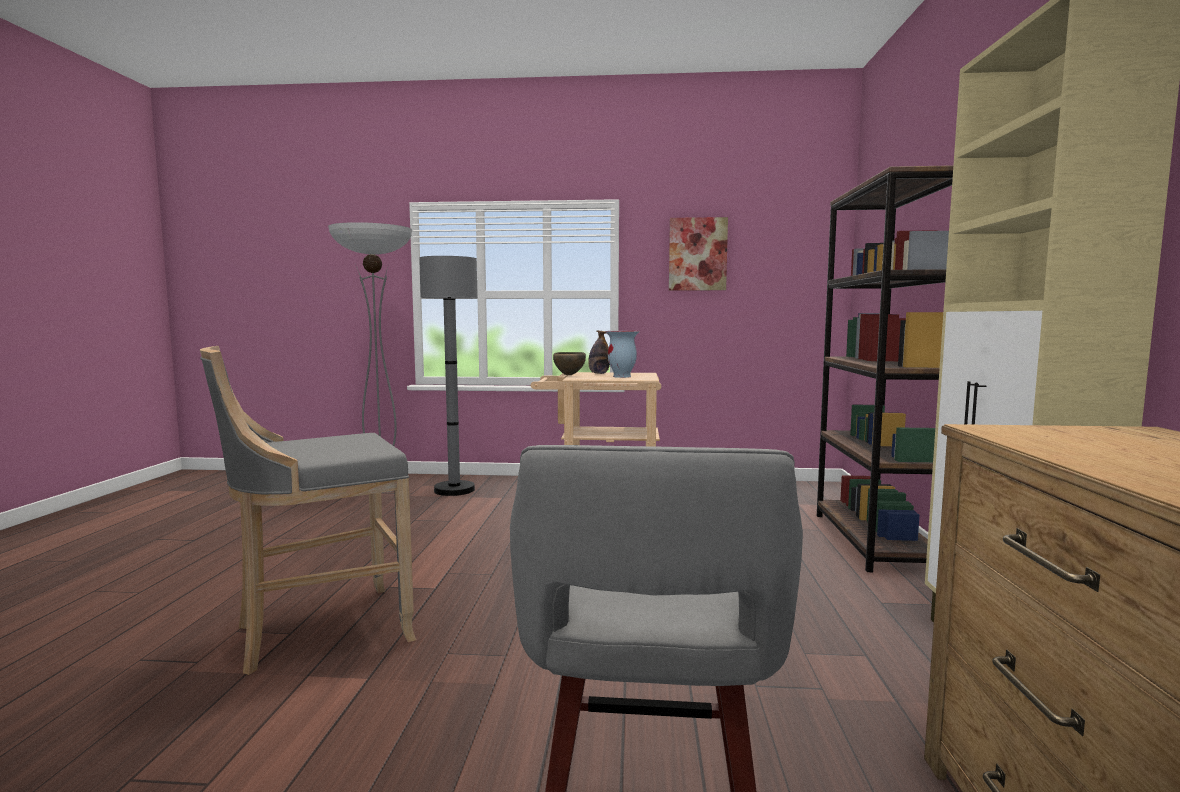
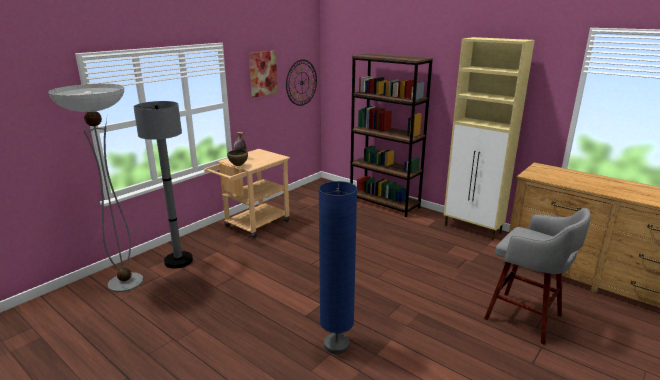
camera: 55 degrees left, 15 degrees up
(318, 632) = (336, 345): grey stool -> blue floor lamp
(622, 376) = (264, 158): vase -> none
(794, 281) = (301, 82): none -> wall clock

